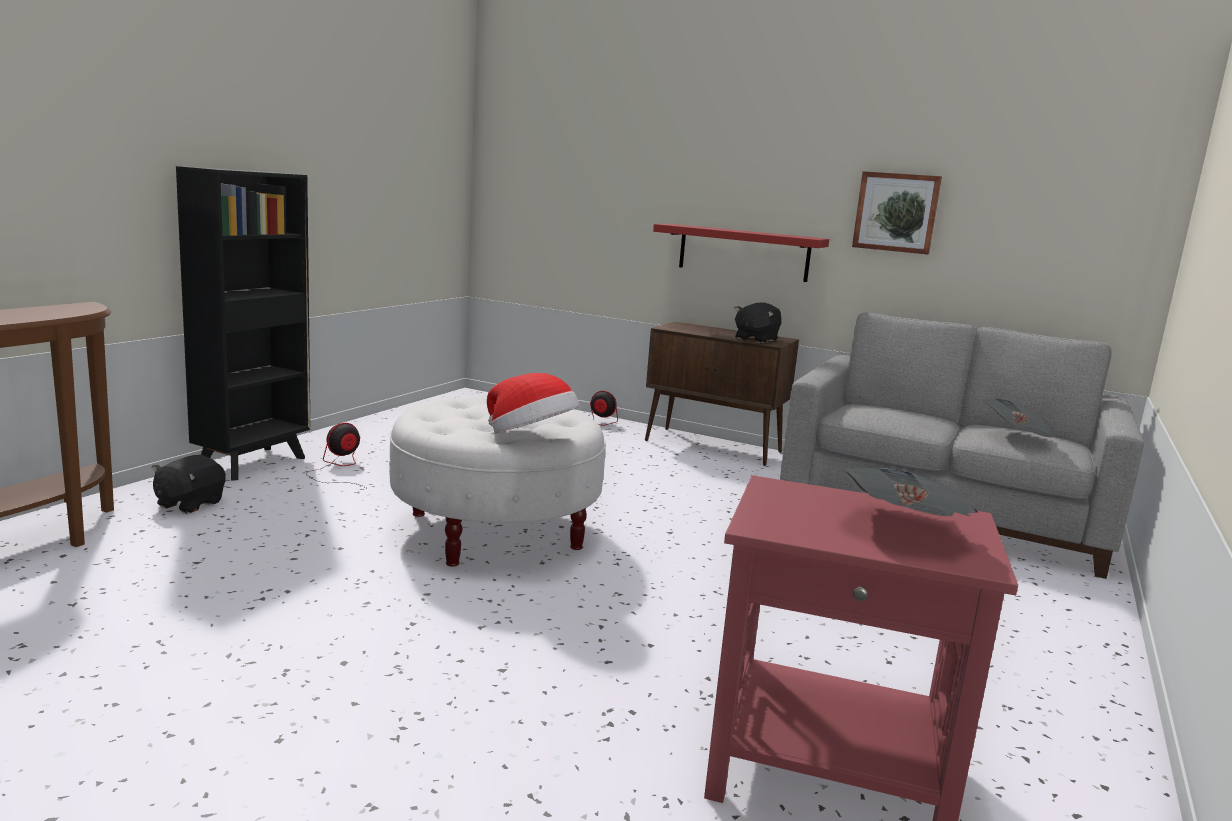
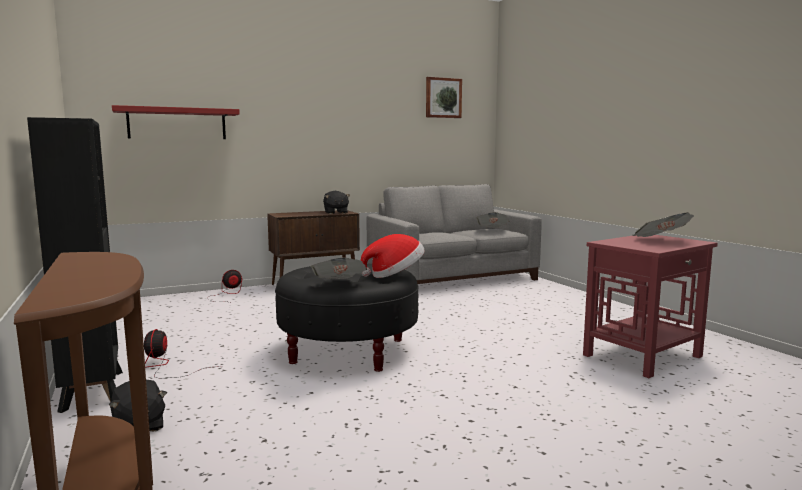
camera: 50 degrees left, 5 degrees down
(435, 424) = (339, 284): none -> newspaper
(495, 530) = (348, 350): white ottoman -> black ottoman
(743, 252) = (305, 163): red shelf -> red shelf (177, 124)
(896, 212) = (384, 133): picture -> picture (443, 98)

